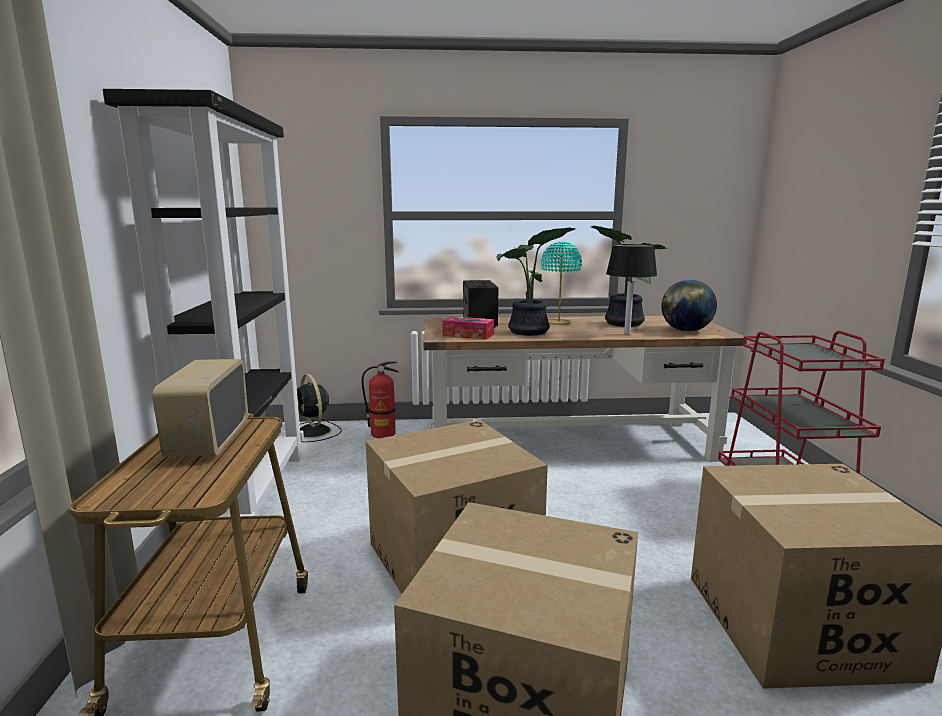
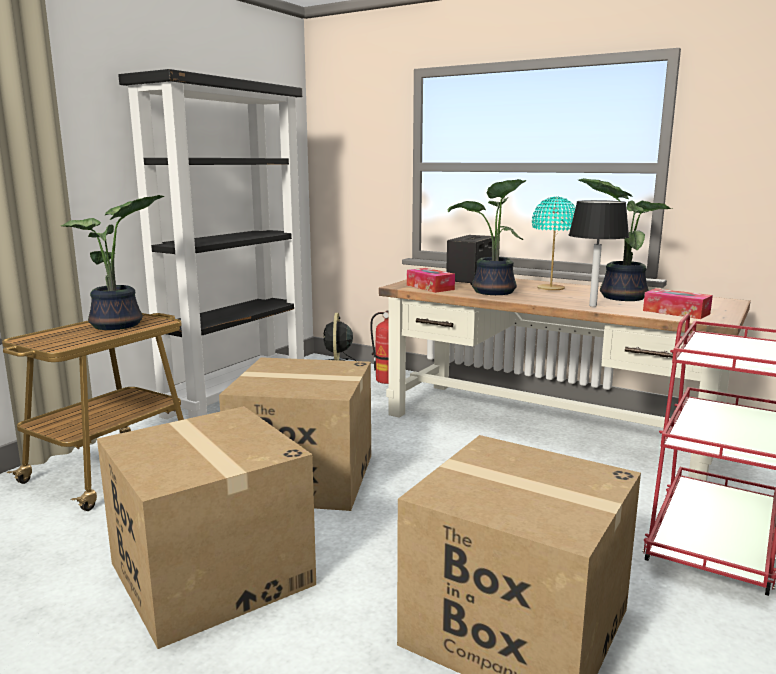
camera: 35 degrees right, 0 degrees up
(208, 441) = (119, 325): radio -> potted plant
(686, 331) = (676, 312): globe -> tissue box

